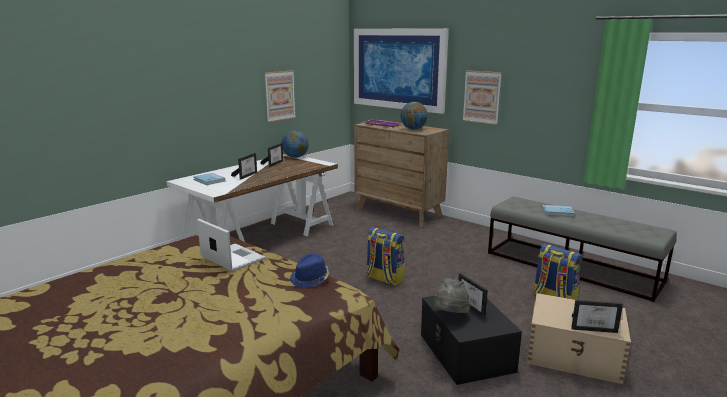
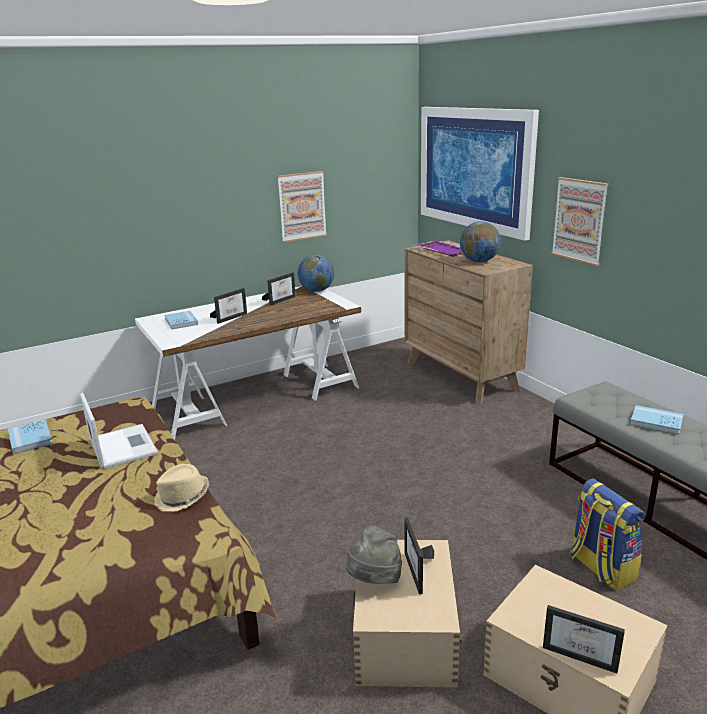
camera: 20 degrees right, 5 degrees up
(148, 262) = (30, 439): none -> blue book
(310, 279) = (182, 498): blue hat -> beige hat
(384, 279) = (370, 484): backpack -> none
(466, 353) = (404, 634): black storage box -> beige storage box

